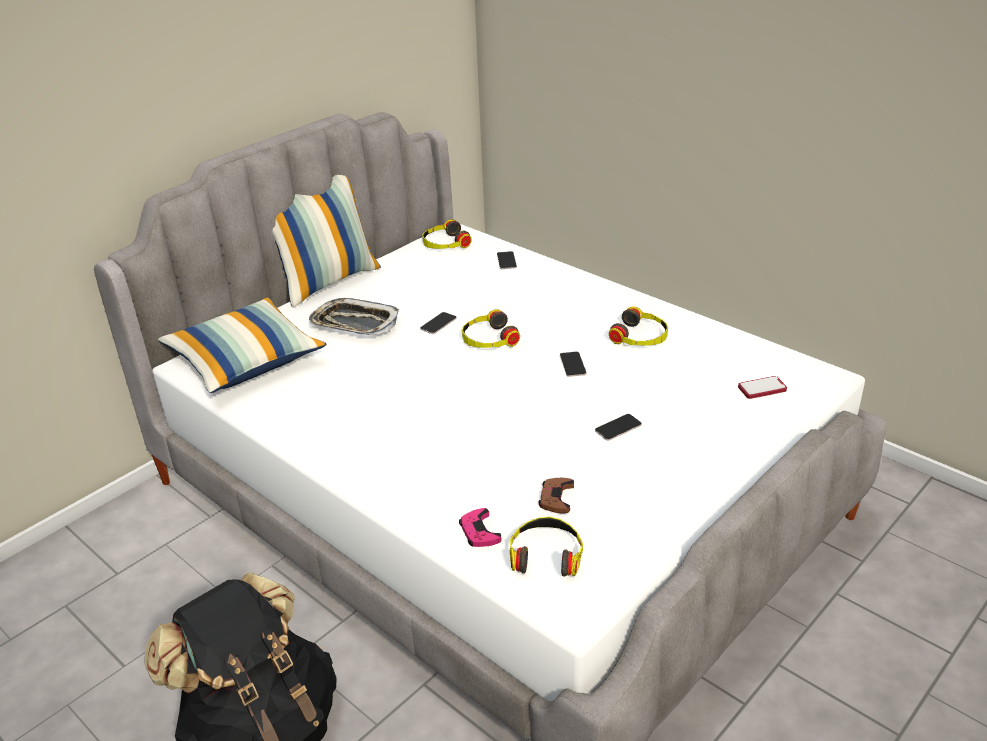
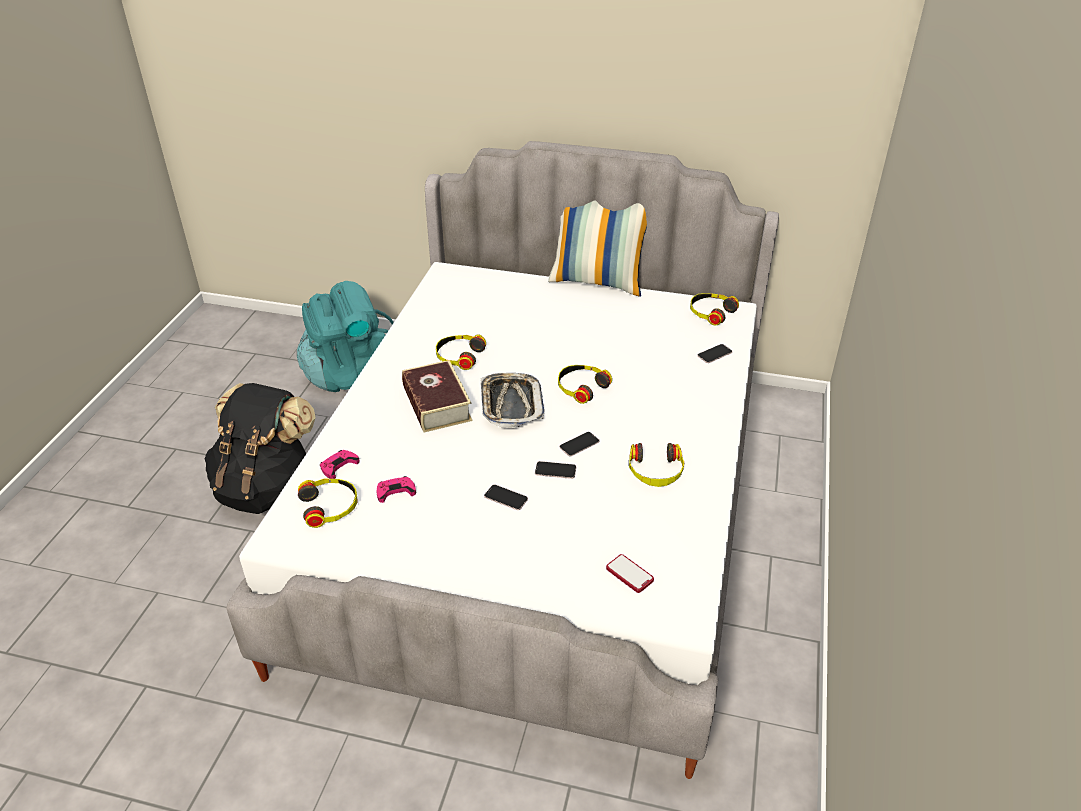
camera: 60 degrees right, 5 degrees up
(119, 582) = (351, 374): none -> turquoise backpack
(246, 361) = (467, 292): pillow -> none
(354, 323) = (550, 316): tray -> tray (511, 404)
(361, 397) = (459, 356): none -> headphones
(432, 433) = (437, 404): none -> book
(438, 323) = (583, 354): phone -> phone (555, 470)
(556, 498) = (395, 491): brown game controller -> pink game controller

